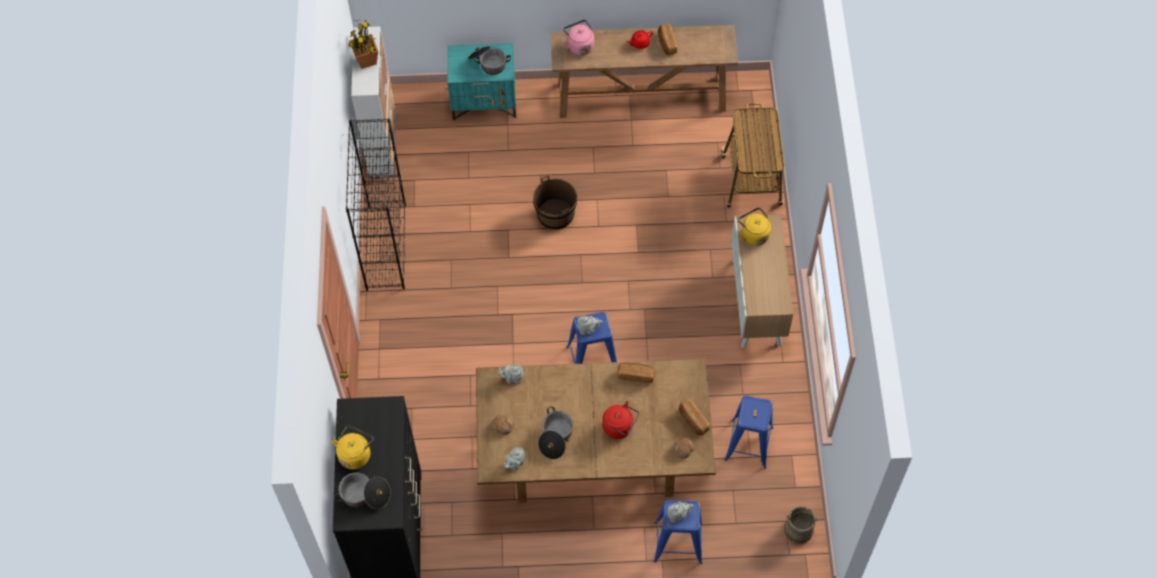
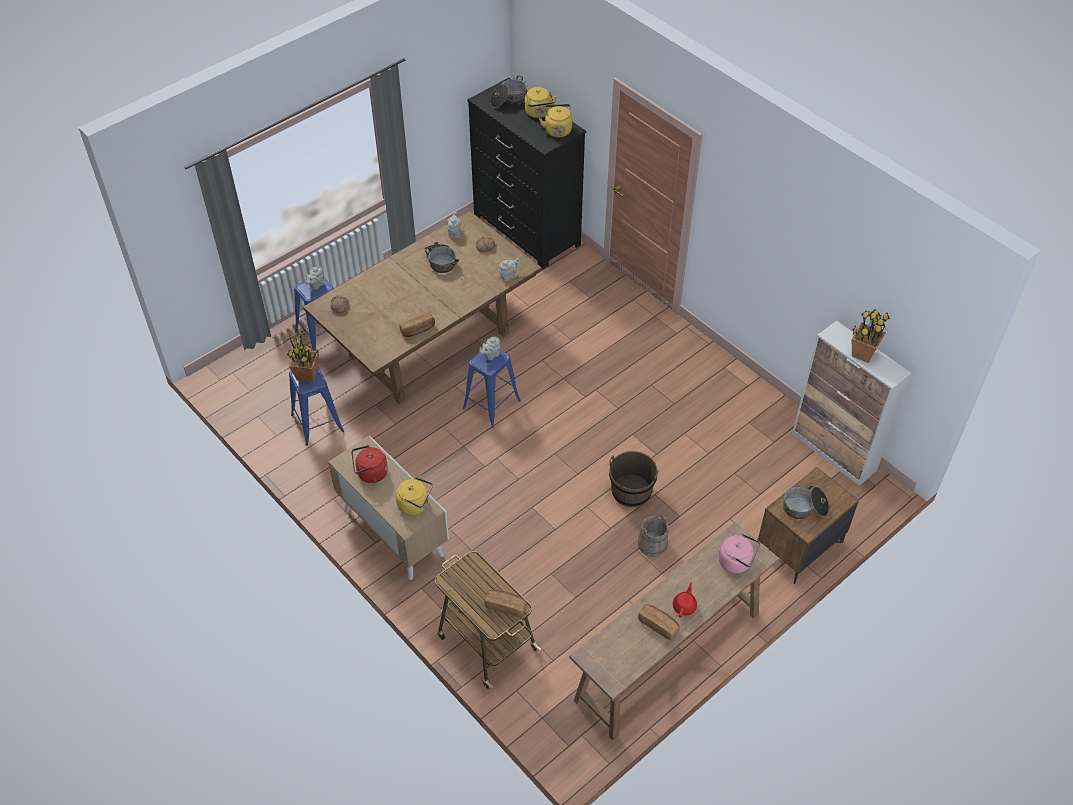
camera: 140 degrees right, 10 degrees down
(361, 418) = (557, 130): none -> yellow kettle
(385, 246) = (733, 380): black bookcase -> none
(484, 101) = (799, 547): turquoise nightstand -> brown nightstand
(620, 427) = (399, 292): red kettle -> red kettle (370, 474)
(693, 421) = (347, 327): bread -> bread (506, 606)
(753, 415) = (307, 375): none -> potted plant
(798, 530) = (235, 391): beige bucket -> beige bucket (652, 544)

